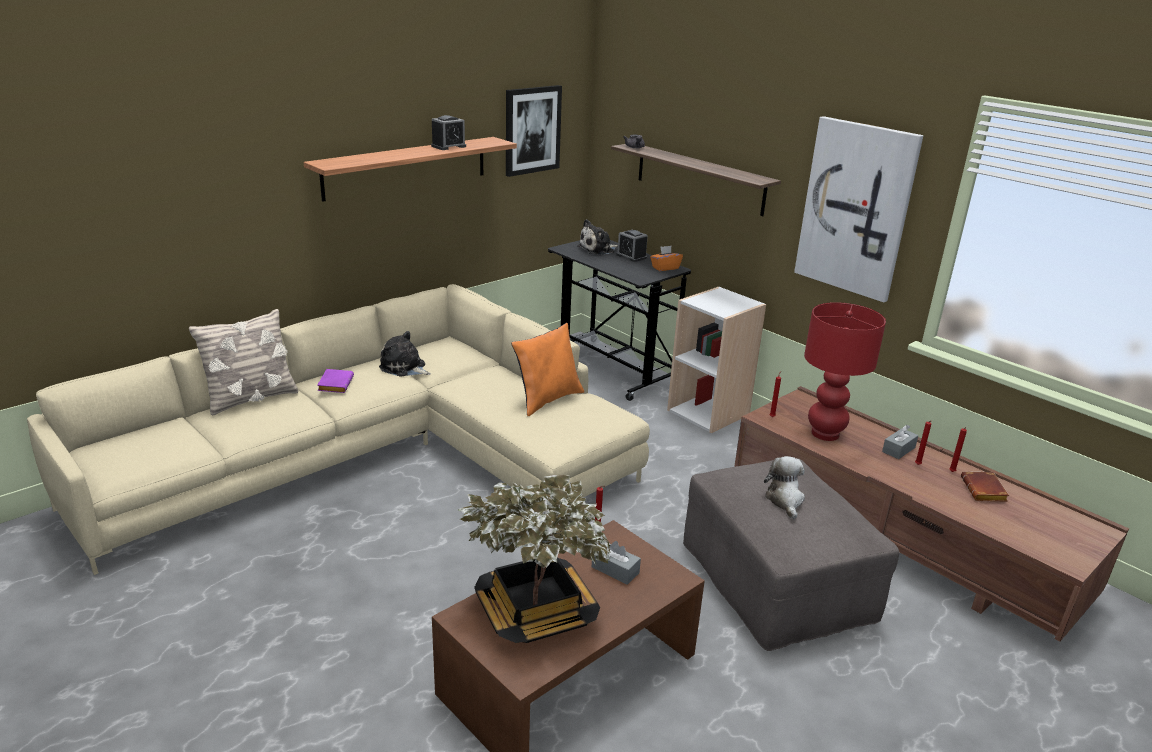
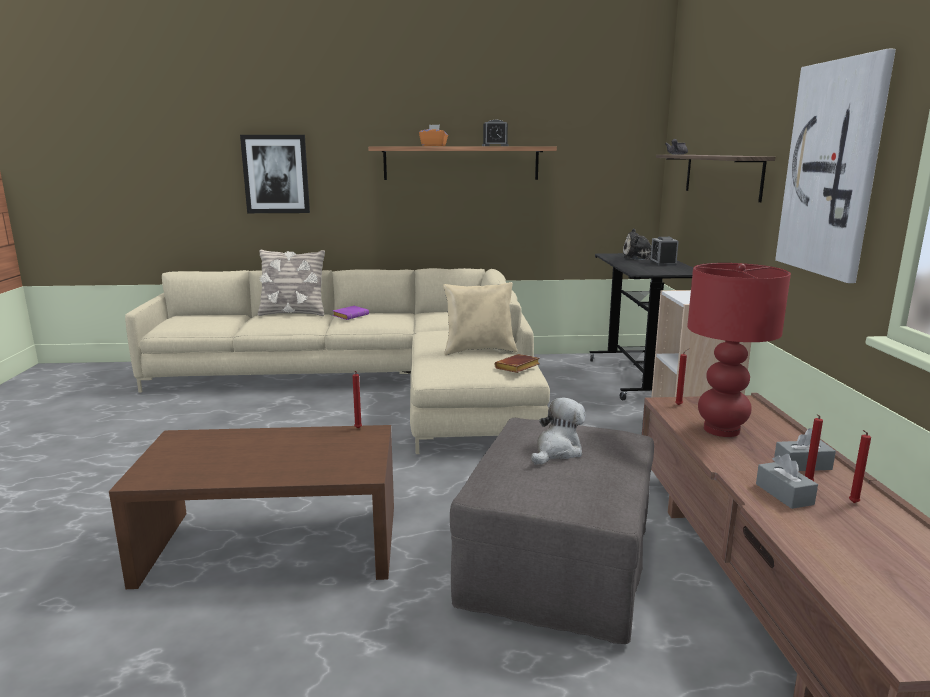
camera: 40 degrees right, 10 degrees down
(404, 368) = (413, 318): plush toy -> none
(532, 130) = (594, 145): picture -> picture (276, 174)
(536, 612) = (223, 452): potted plant -> none
(547, 399) = (479, 350): orange pillow -> beige pillow
(615, 570) = (327, 451): grey tissue box -> grey tissue box (784, 494)
(665, 268) = (681, 270): orange tissue box -> orange tissue box (433, 146)
(985, 491) = (878, 534): brown book -> brown book (517, 368)

